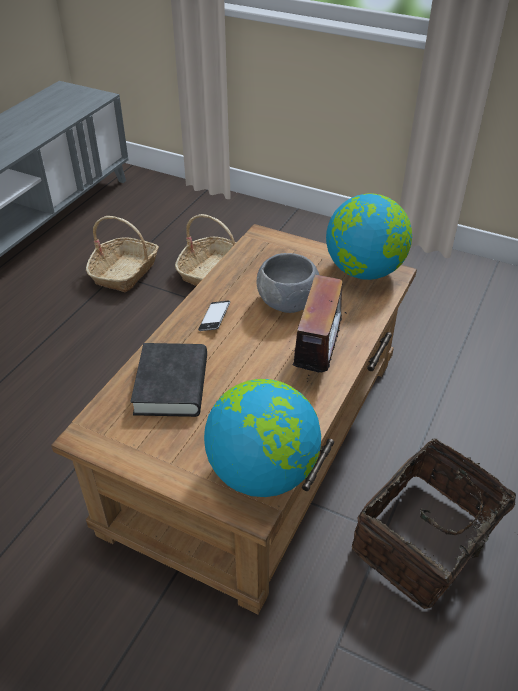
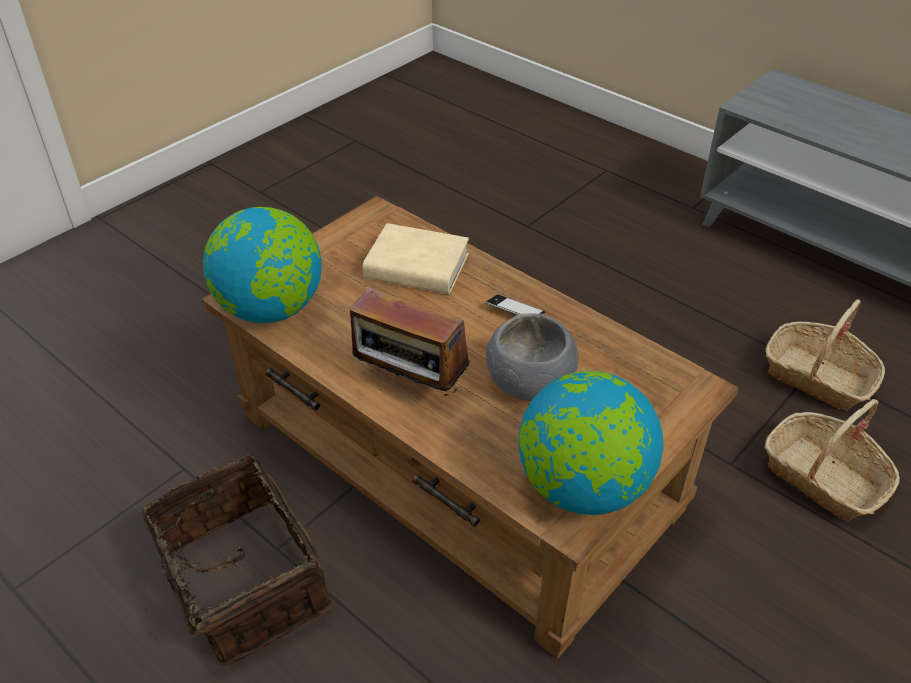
camera: 105 degrees right, 0 degrees up
(171, 385) = (417, 267): black book -> beige book

